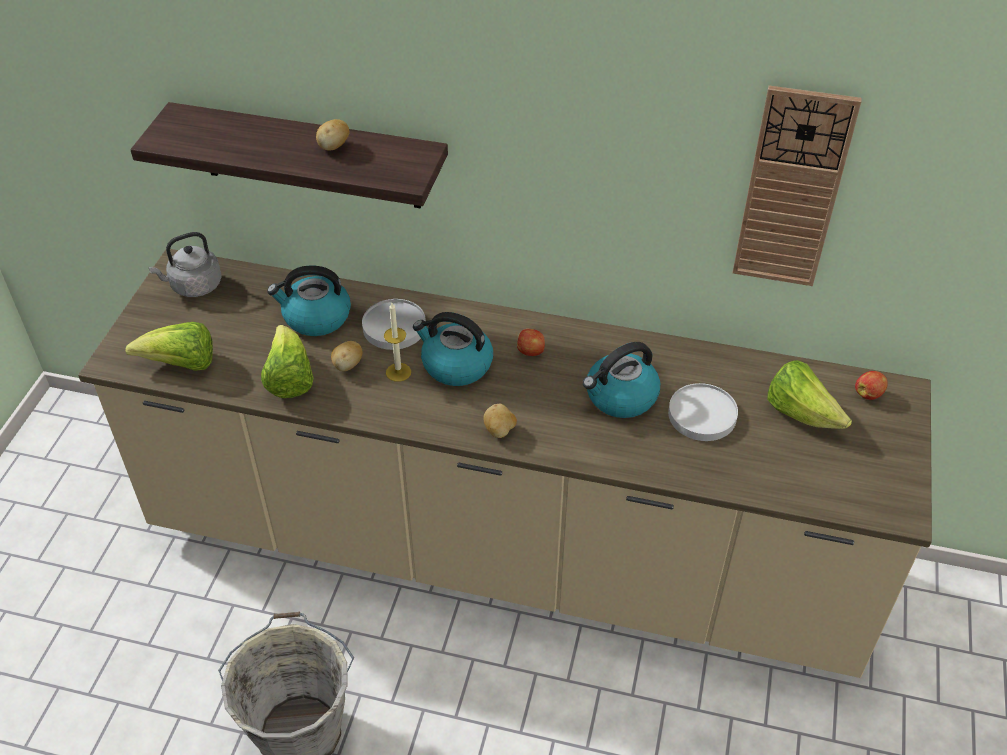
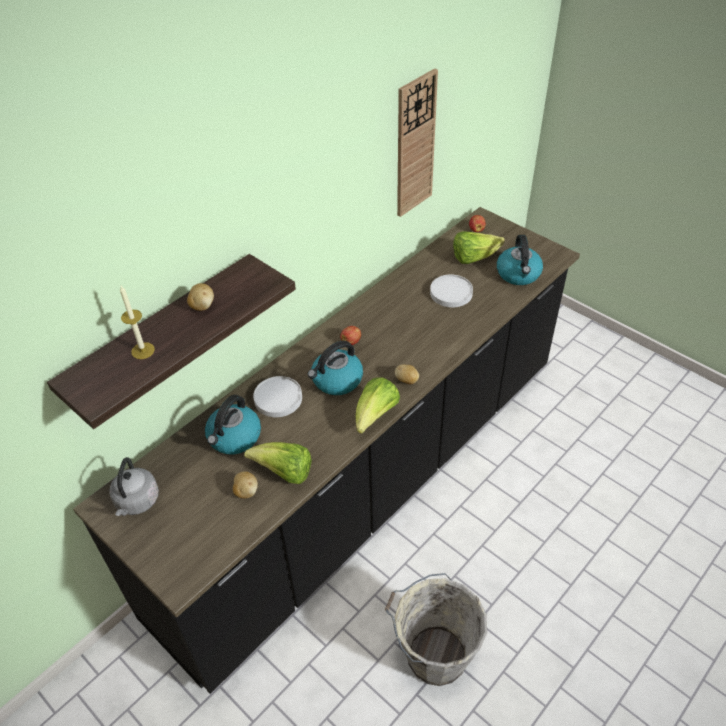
camera: 60 degrees left, 0 degrees up
(181, 364) = (219, 535): lettuce -> lettuce (375, 416)
(348, 365) = (295, 435): potato -> potato (246, 491)
(398, 372) = (322, 411): candle -> candle (143, 350)
(503, 553) = (367, 485): beige counter -> black counter
(620, 397) = (416, 319): kettle -> kettle (518, 274)

